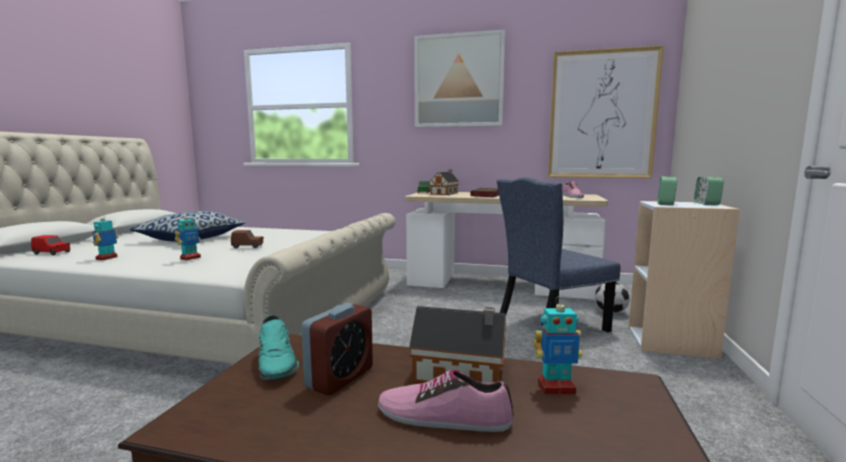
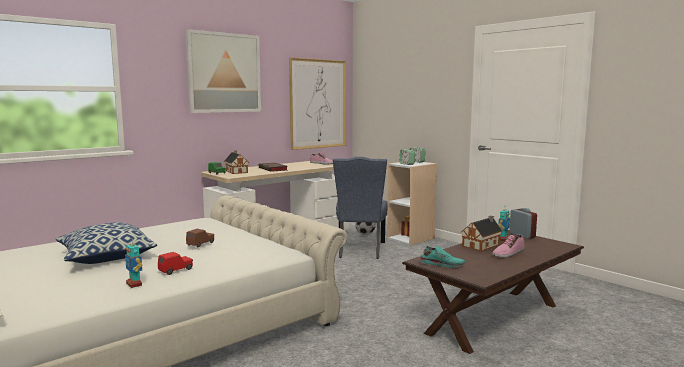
camera: 55 degrees left, 0 degrees up
(52, 253) = (37, 305): red toy car -> red toy car (176, 270)
(190, 258) = (214, 259): toy robot -> none
(340, 378) = (467, 258): alarm clock -> alarm clock (522, 235)

